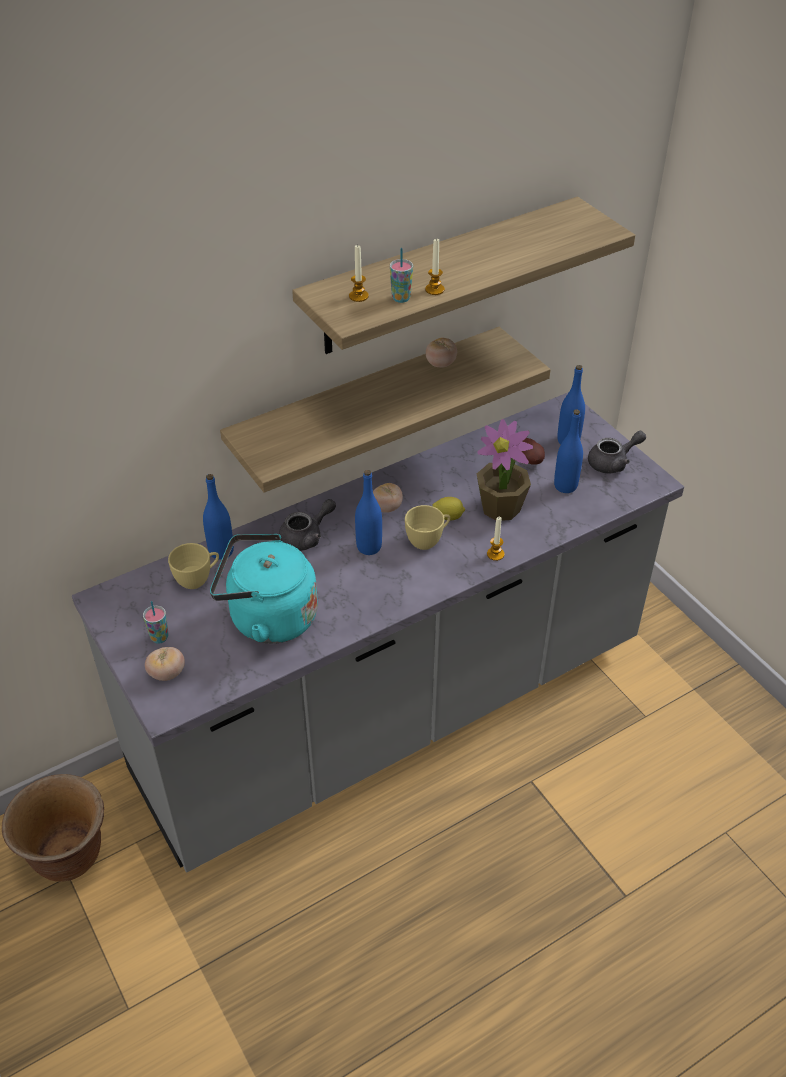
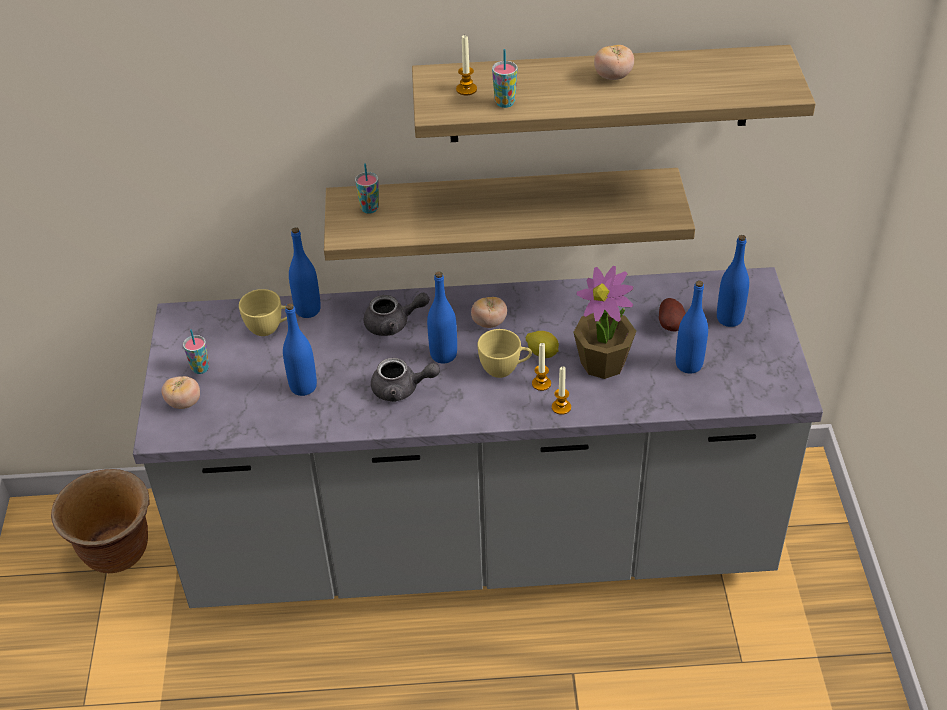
camera: 30 degrees right, 0 degrees up
(267, 618) = (303, 387): turquoise kettle -> blue bottle
(275, 435) = (369, 208): none -> cup
(434, 289) = (545, 103): candle -> candle (541, 383)
(440, 364) = (583, 188): tomato -> tomato (613, 76)
(613, 462) = (761, 358): grey teapot -> grey teapot (402, 389)

